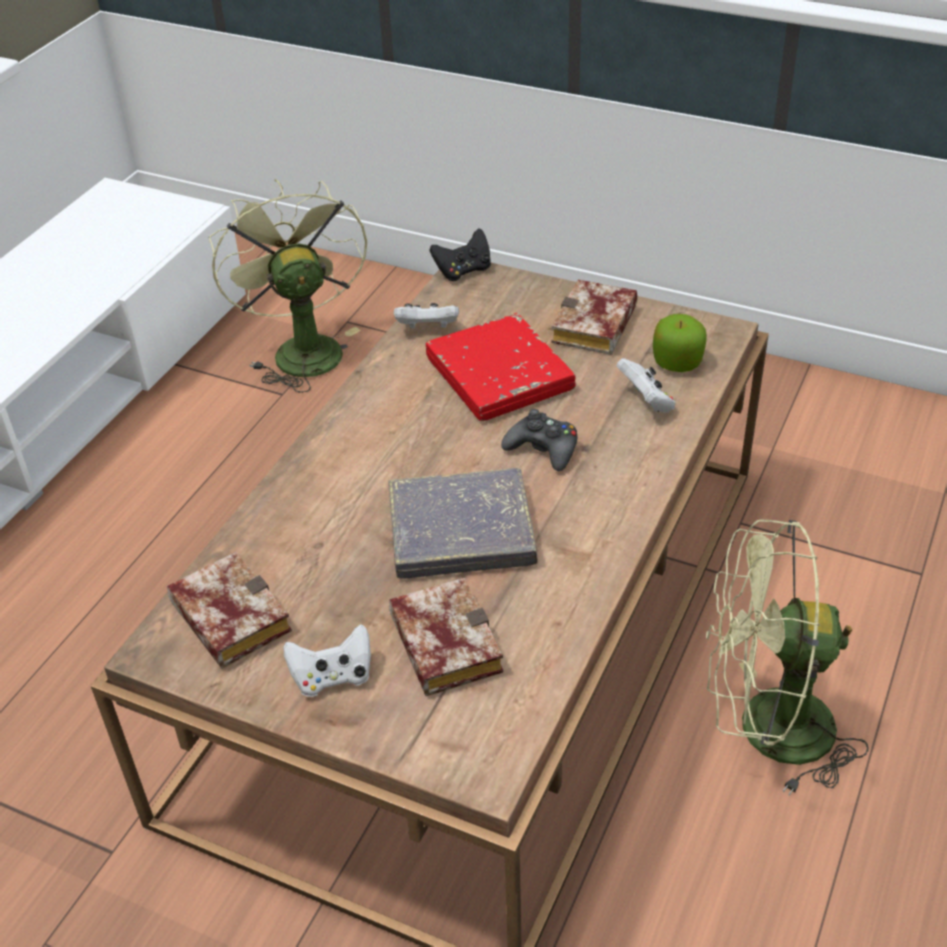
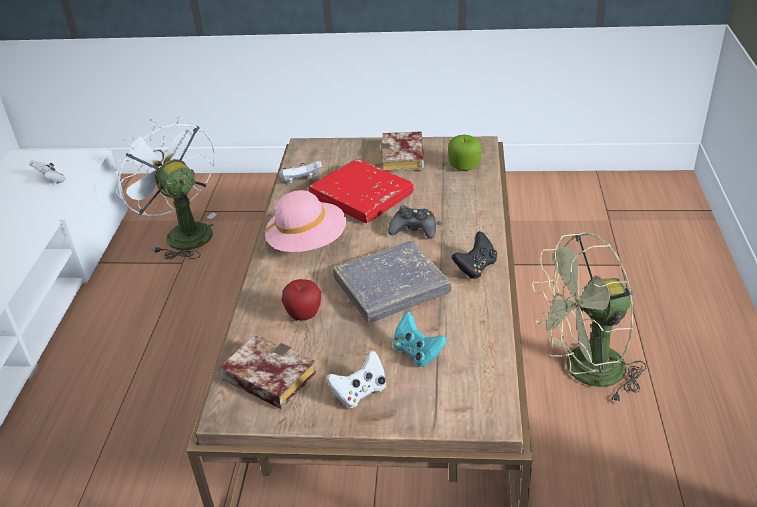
camera: 20 degrees left, 5 degrees down
(301, 349) = (182, 233): green fan -> white fan
(321, 541) = (304, 316): none -> apple
(385, 430) = (307, 243): none -> pink hat
(440, 642) = (417, 352): book -> turquoise game controller
(463, 271) = (303, 145): black game controller -> black game controller (475, 267)
(646, 402) = (459, 190): white game controller -> white game controller (51, 181)

